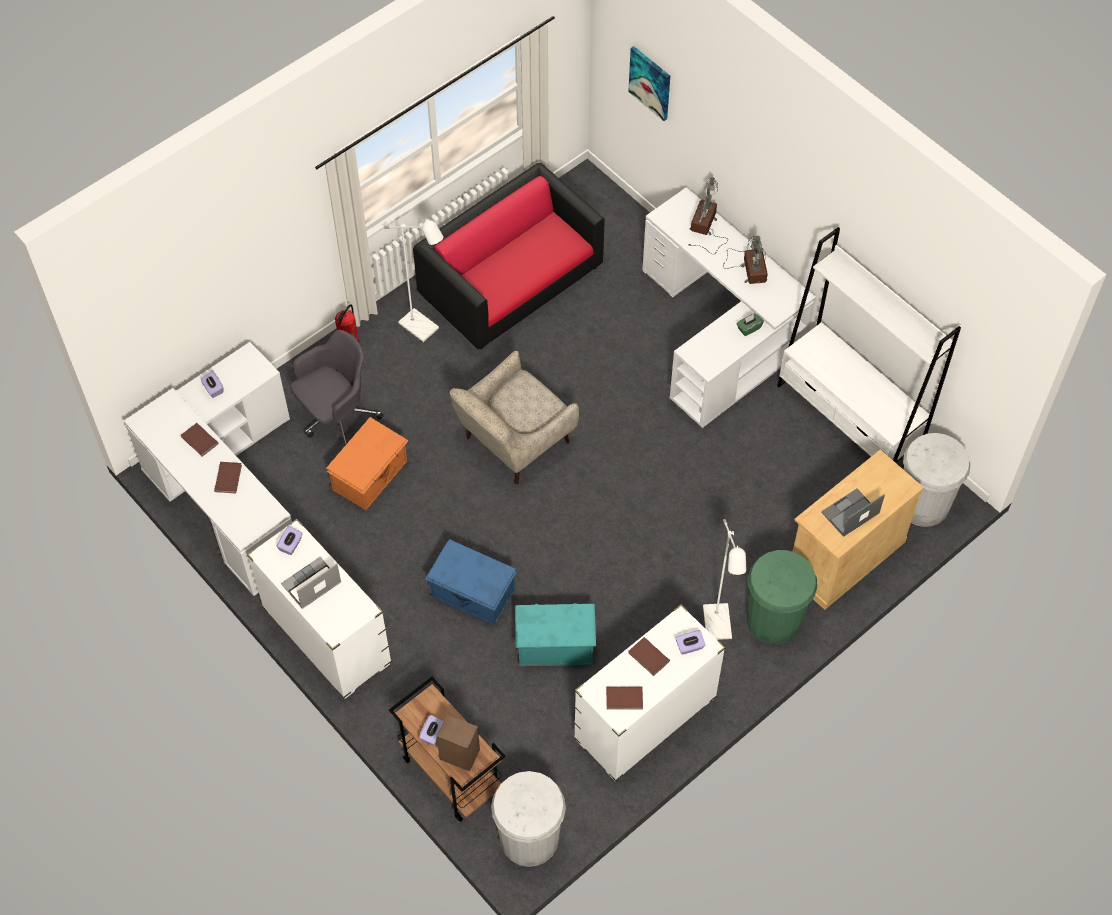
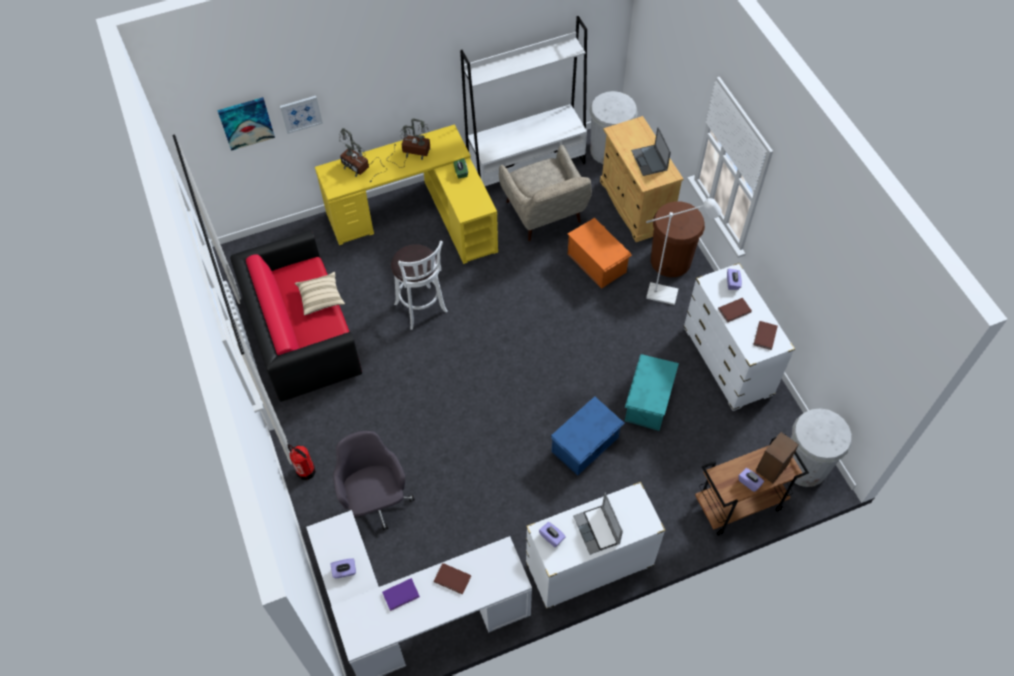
camera: 70 degrees left, 0 degrees up
(199, 441) = (401, 595): brown book -> purple book
(371, 475) = (446, 489): orange storage box -> orange storage box (597, 262)
(424, 329) = (319, 410): white floor lamp -> none
(513, 443) = (458, 377): beige armchair -> beige armchair (544, 215)
(536, 267) = (321, 298): none -> beige pillow
(588, 379) = (422, 309): none -> white stool
(694, 126) = (301, 114): none -> picture
(721, 333) = (420, 215): white desk -> yellow desk
(774, 619) = (670, 260): green trash can -> brown trash can

